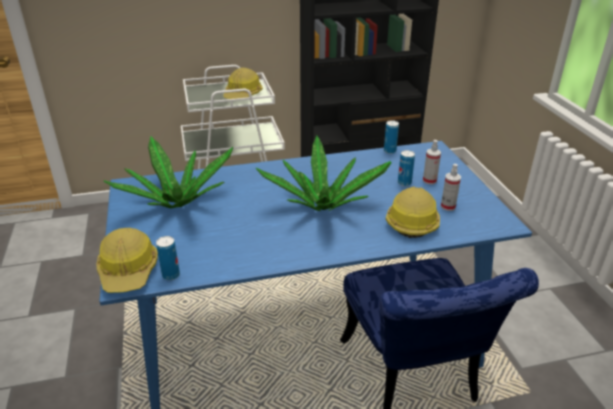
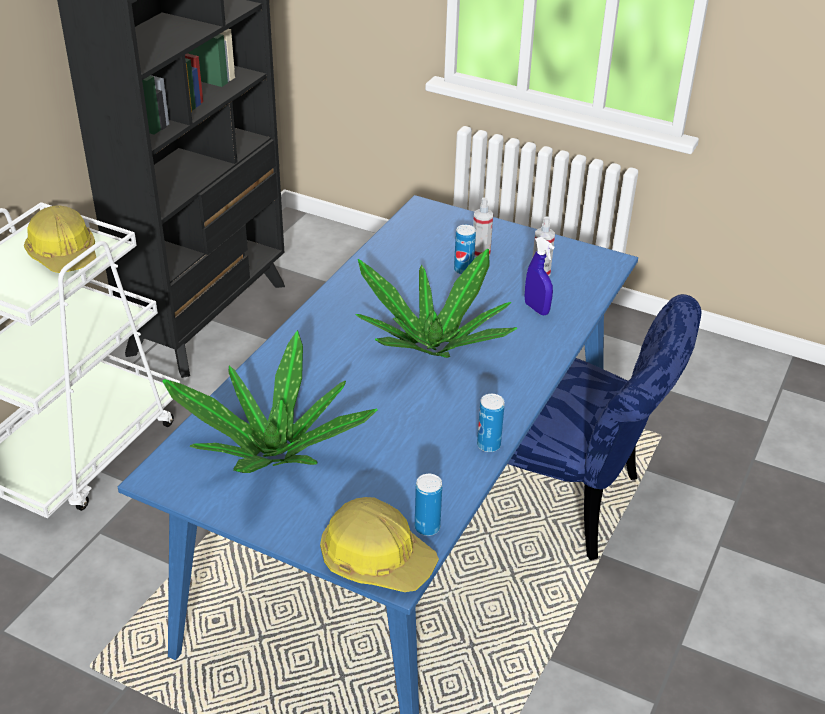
camera: 50 degrees left, 5 degrees up
(389, 151) = (386, 238): can -> can (488, 445)
(412, 221) = (536, 308): hard hat -> blue spray bottle

